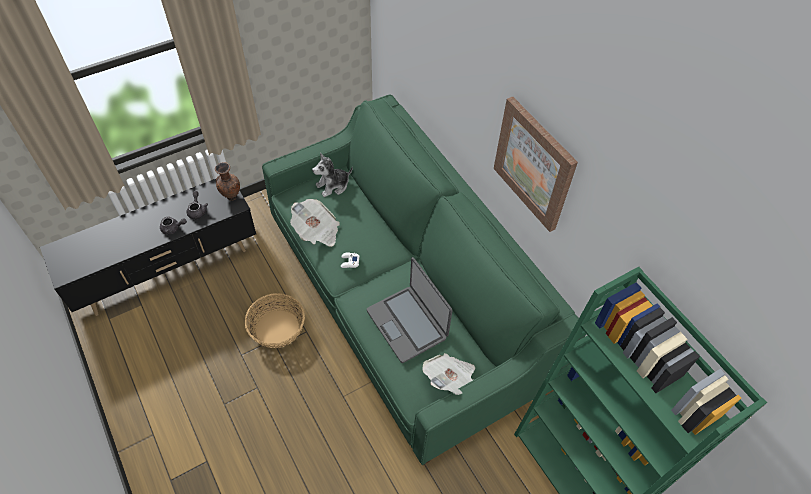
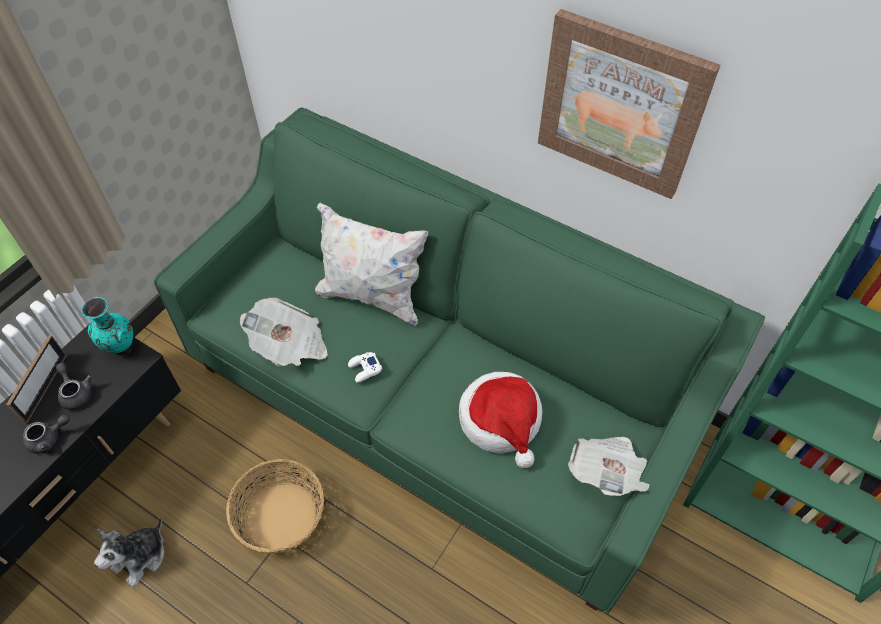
camera: 25 degrees left, 0 degrees up
(184, 201) = (45, 388): none -> picture frame
(231, 196) = (121, 349): brown vase -> turquoise vase
(333, 186) = (275, 270): plush toy -> plush toy (141, 557)
(378, 223) = (372, 296): none -> white pillow
(407, 324) = (501, 421): laptop -> hat

